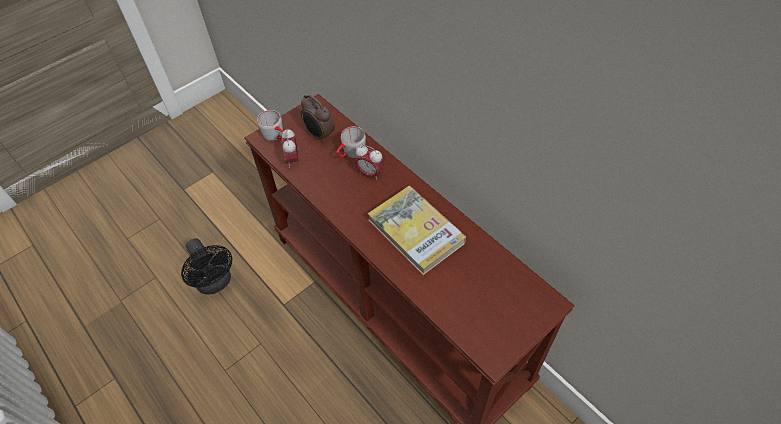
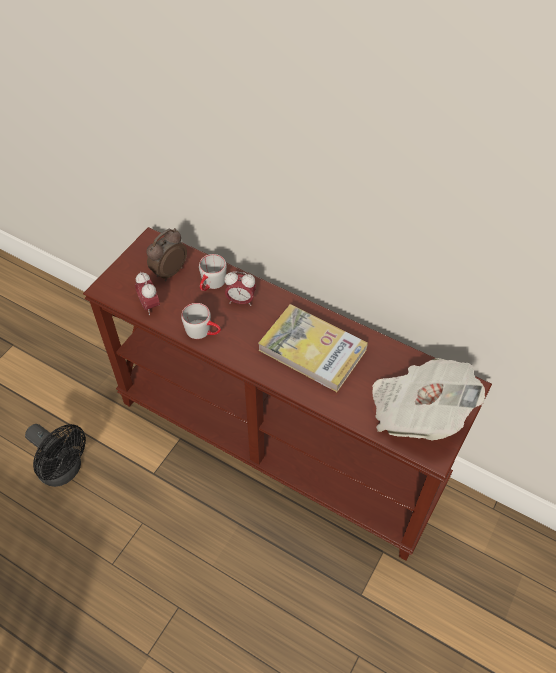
camera: 20 degrees left, 0 degrees up
(276, 136) = (120, 283): grey mug -> grey mug (203, 331)
(319, 135) = (169, 272): alarm clock -> alarm clock turned 105 degrees clockwise
(491, 312) = (418, 411): none -> newspaper

